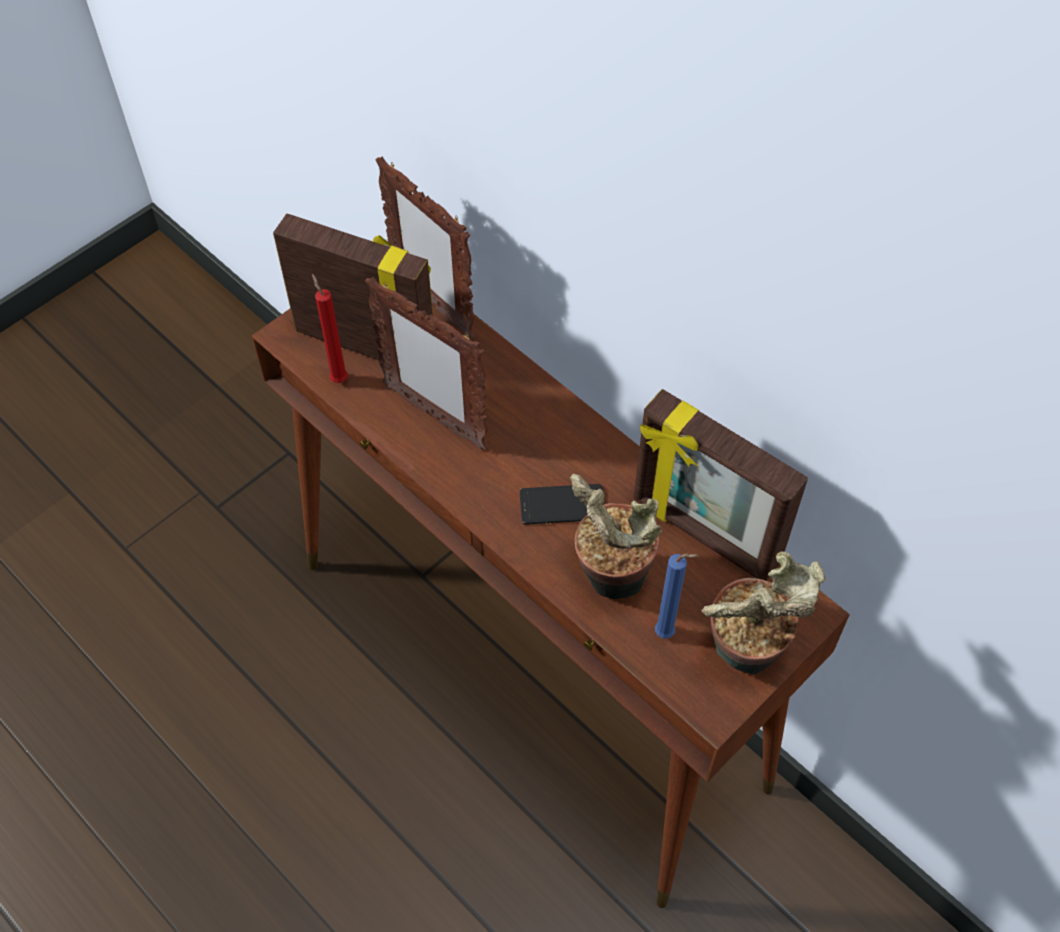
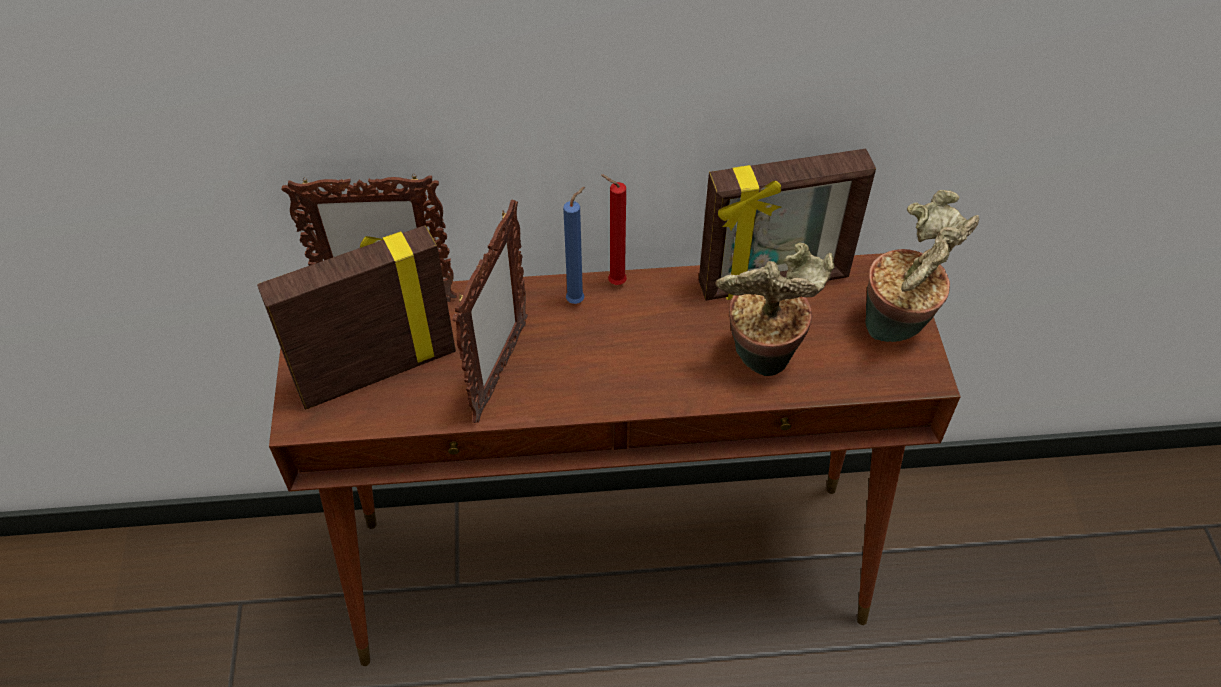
camera: 50 degrees left, 5 degrees down
(338, 378) = (387, 412): red candle -> red candle (614, 282)
(434, 416) = (500, 372): picture frame -> picture frame turned 60 degrees counterclockwise
(562, 505) = (667, 347): phone -> none
(667, 634) = (840, 360): blue candle -> blue candle (578, 300)

